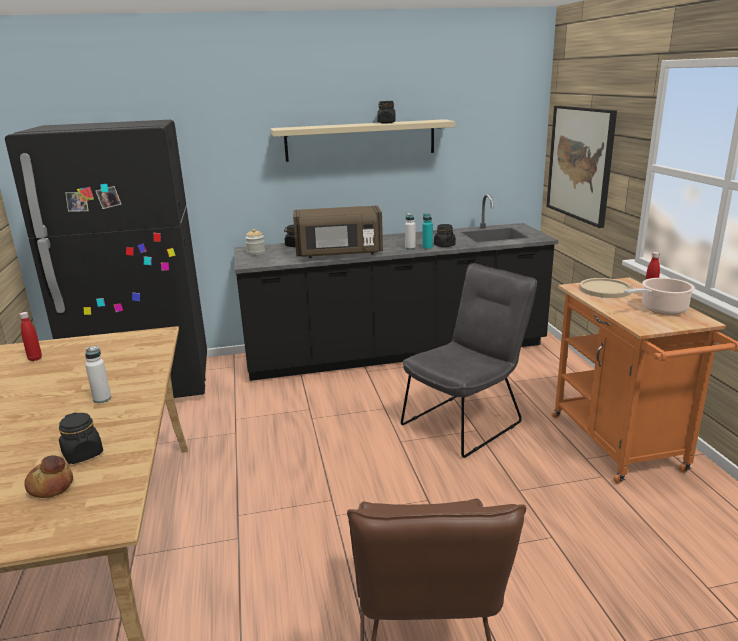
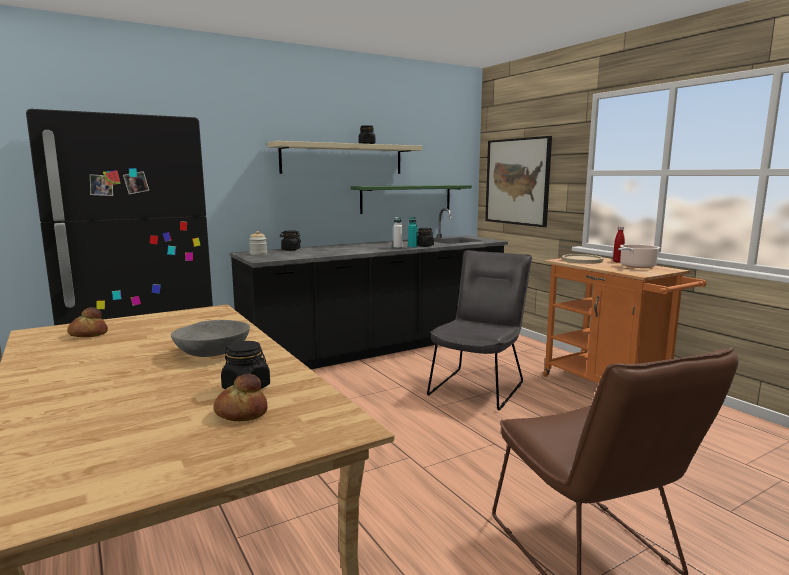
camera: 20 degrees left, 10 degrees down
(35, 359) = (88, 334): red bottle -> bread
(102, 399) = (213, 352): white bottle -> grey bowl
(339, 254) = (340, 252): brown microwave -> none
(442, 181) = (406, 198): none -> green shelf

